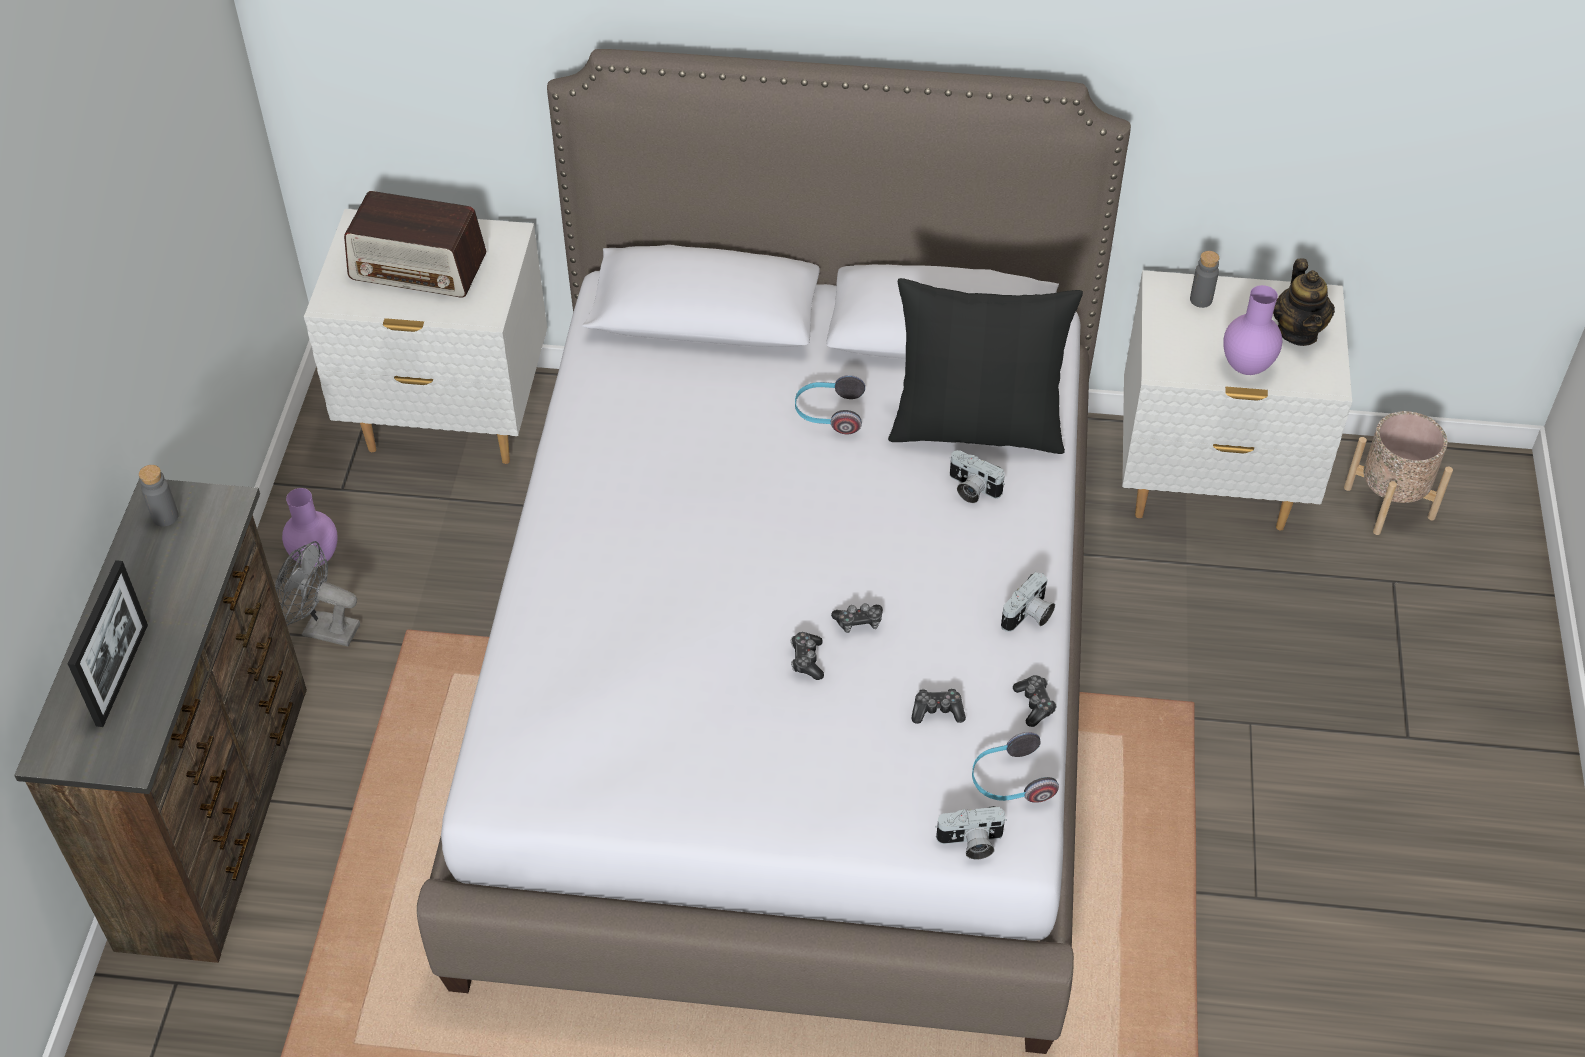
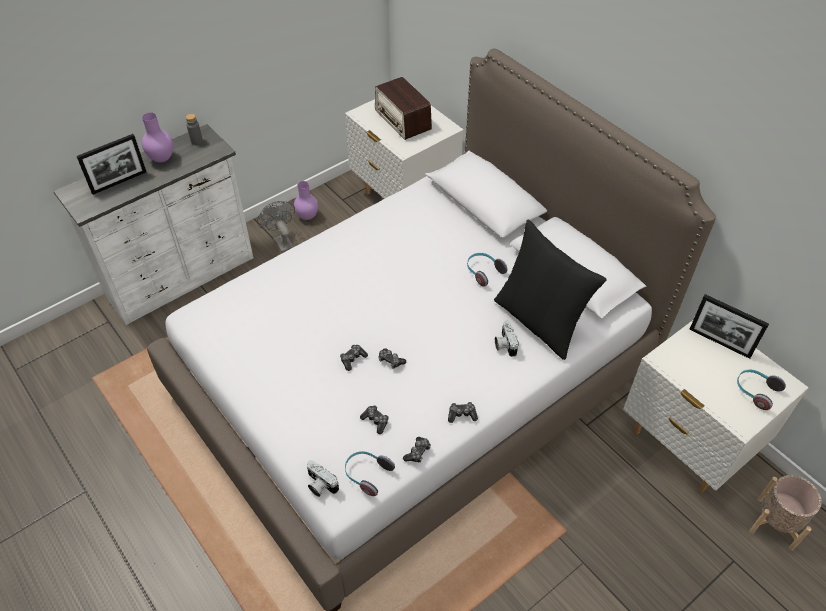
camera: 45 degrees right, 0 degrees up
(220, 813) = (183, 277): brown dresser -> white dresser
(1029, 616) = (462, 414): camera -> game controller
(1201, 300) = (719, 342): grey bottle -> picture frame
(1247, 367) = (706, 388): purple vase -> purple vase (162, 159)
(1298, 331) = (755, 391): teapot -> headphones

